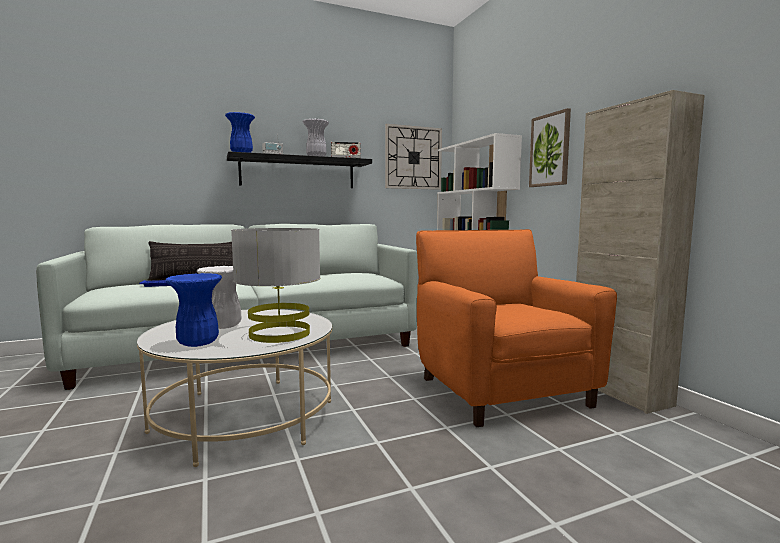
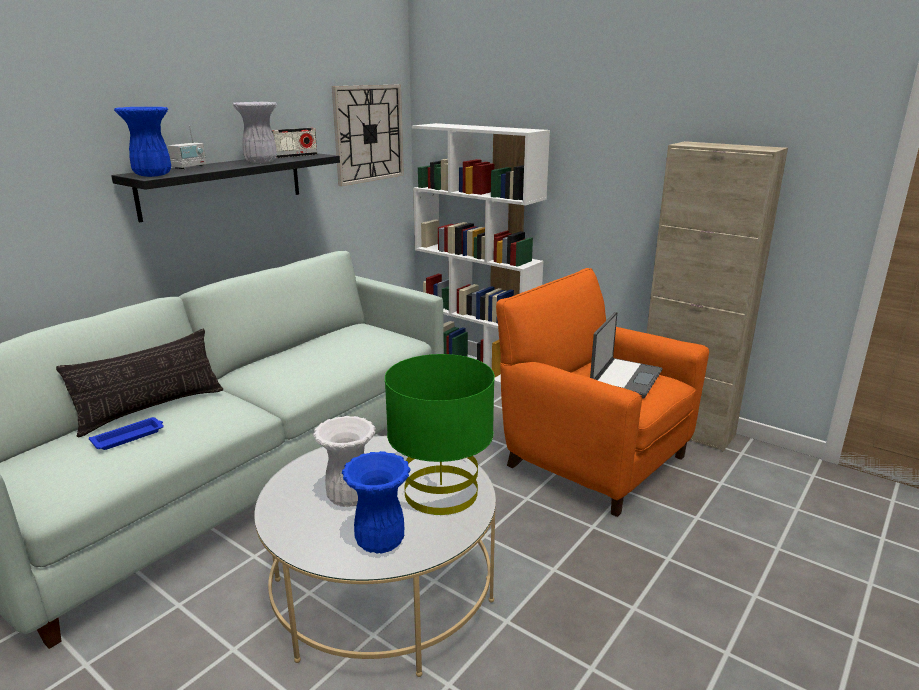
camera: 30 degrees left, 15 degrees up
(280, 334) = (441, 492): grey table lamp -> green table lamp
(520, 308) = (624, 378): none -> laptop
(550, 150) = (591, 157): picture -> none

